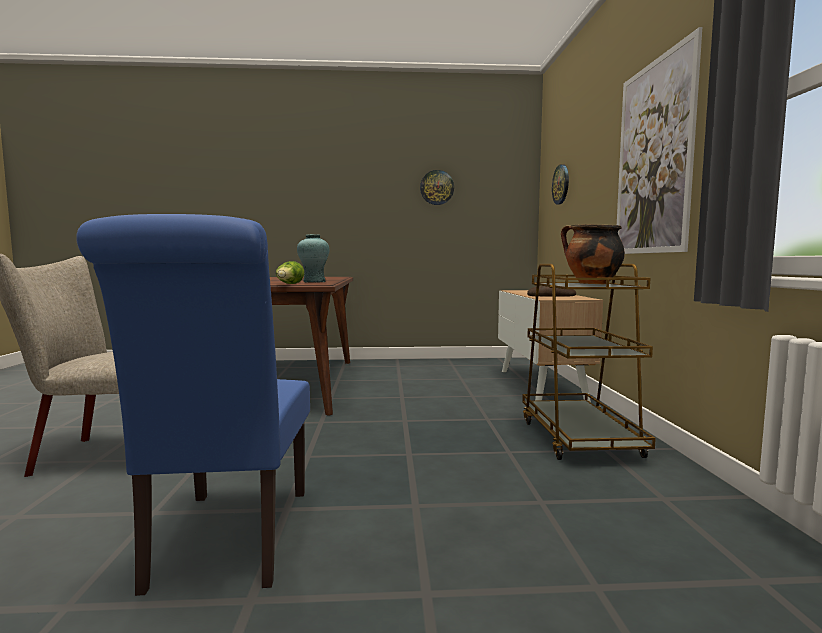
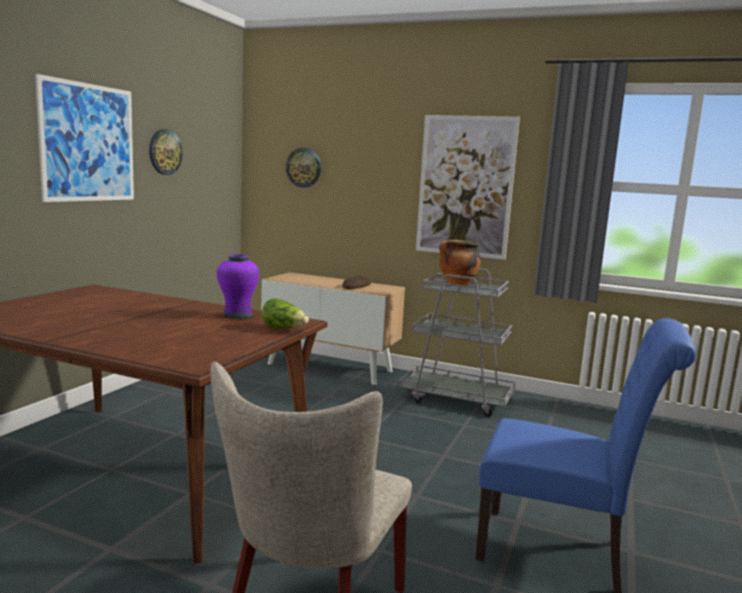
camera: 65 degrees left, 5 degrees up
(314, 282) = (238, 315): turquoise vase -> purple vase
(364, 184) = (88, 143): none -> picture
(578, 438) = (457, 399): brown cart -> grey cart

